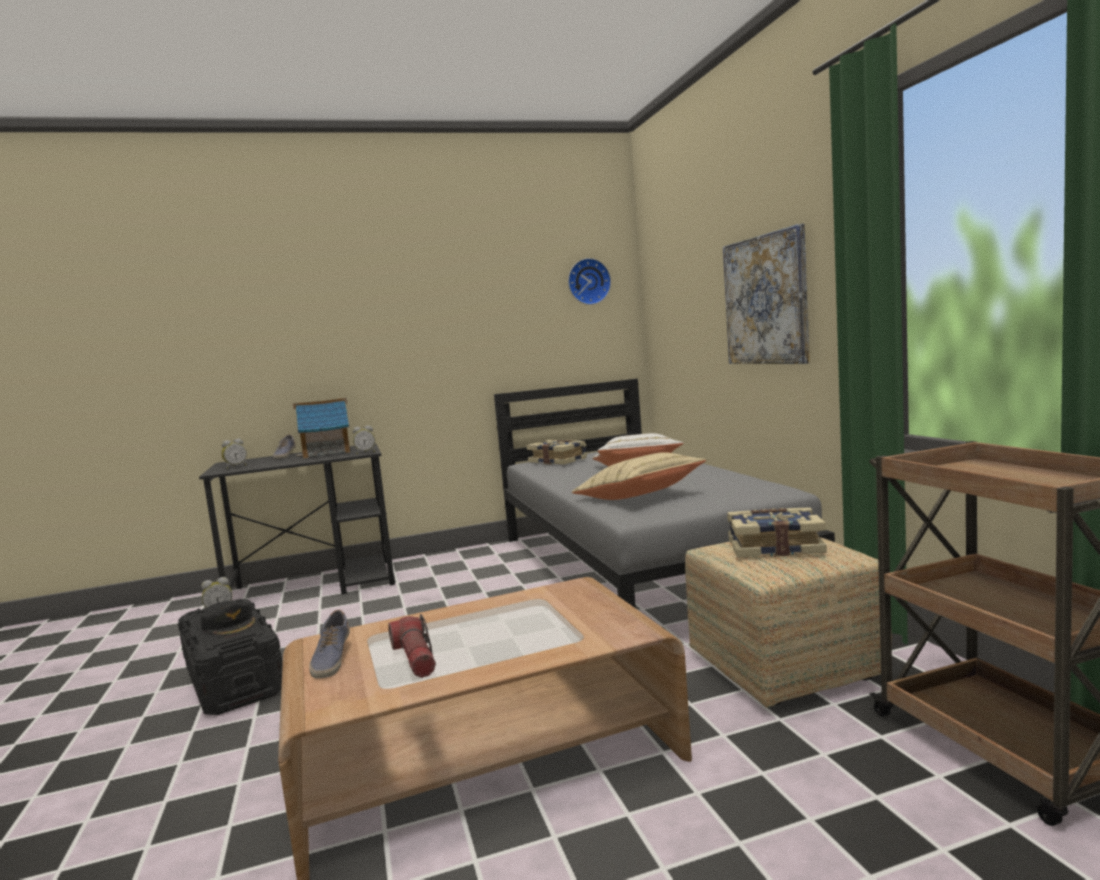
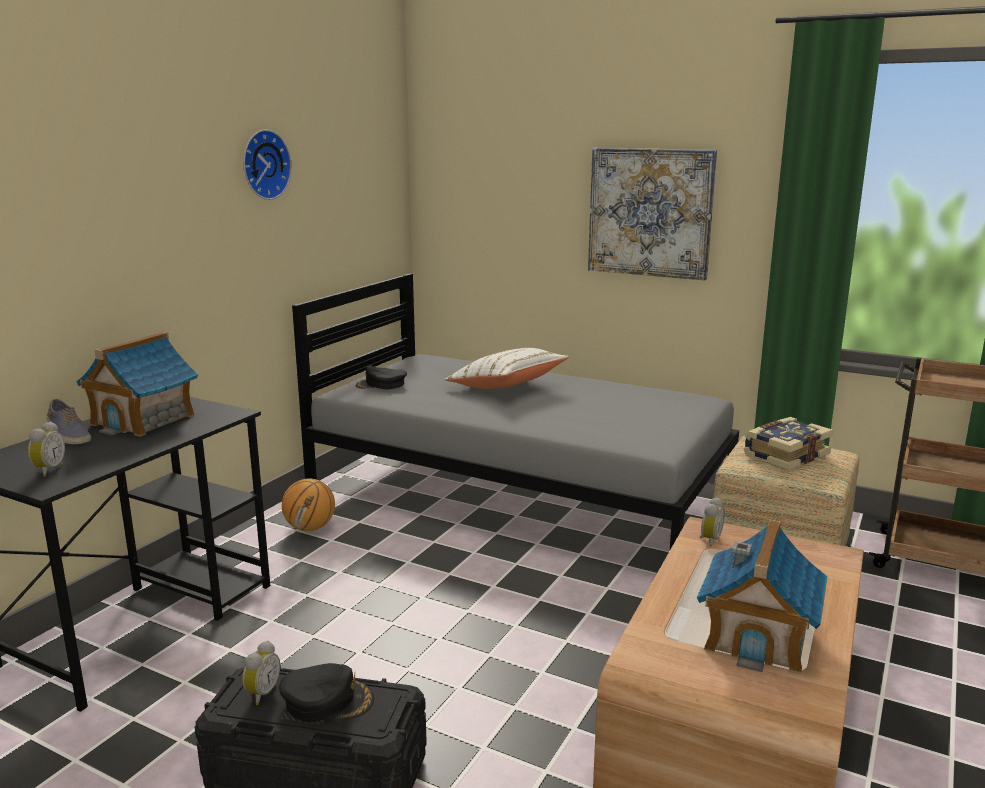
camera: 45 degrees left, 10 degrees up
(331, 659) = (696, 669): shoe -> none
(365, 452) = (231, 413): alarm clock -> alarm clock (709, 540)
(415, 658) = (758, 636): flashlight -> toy house
(472, 560) = (310, 528): none -> basketball
(558, 461) = (381, 385): book -> black cap
(588, 282) = (370, 154): wall clock -> wall clock (263, 164)
(639, 497) = (601, 423): beige pillow -> none

